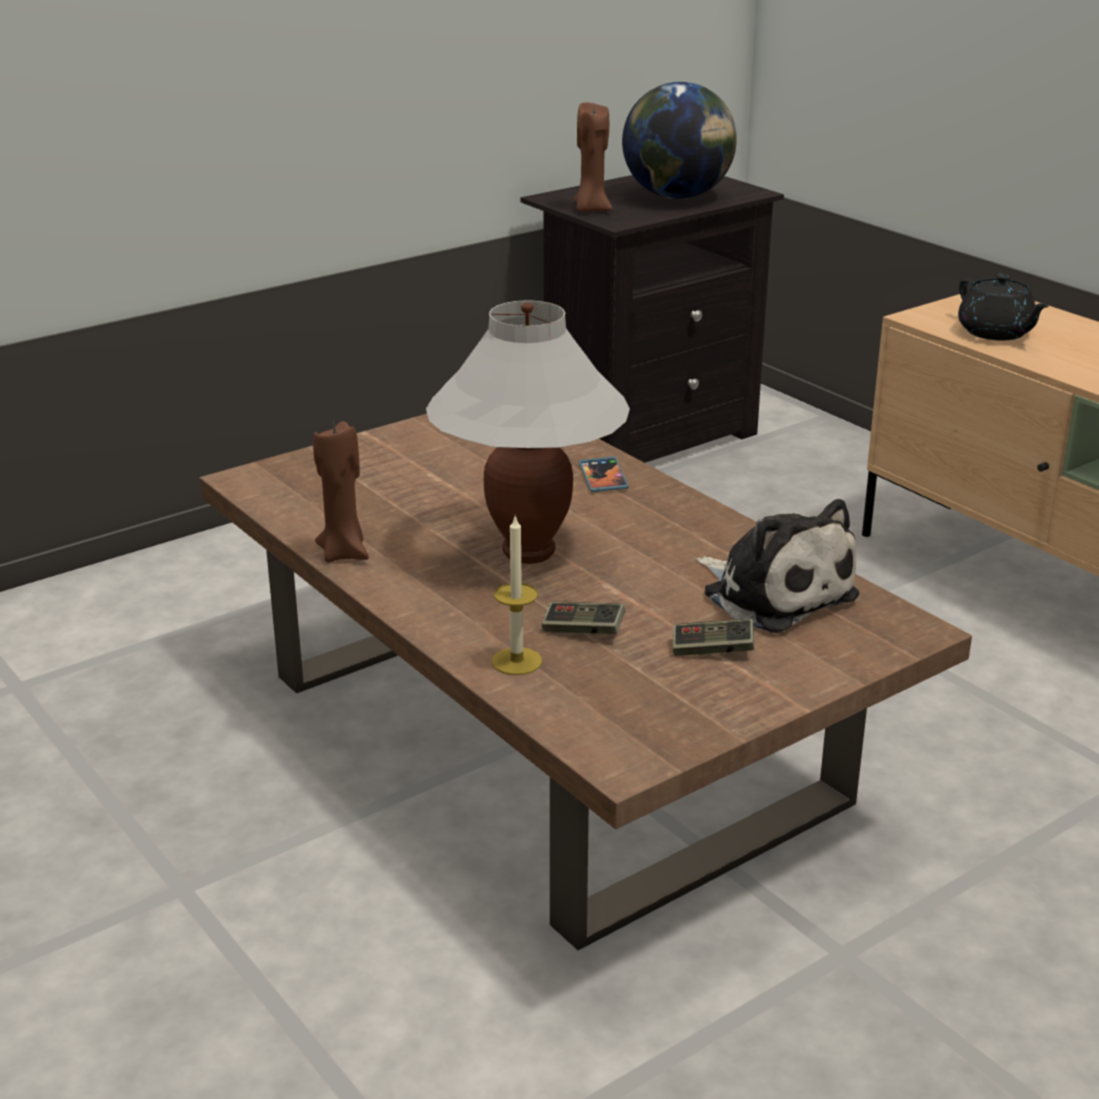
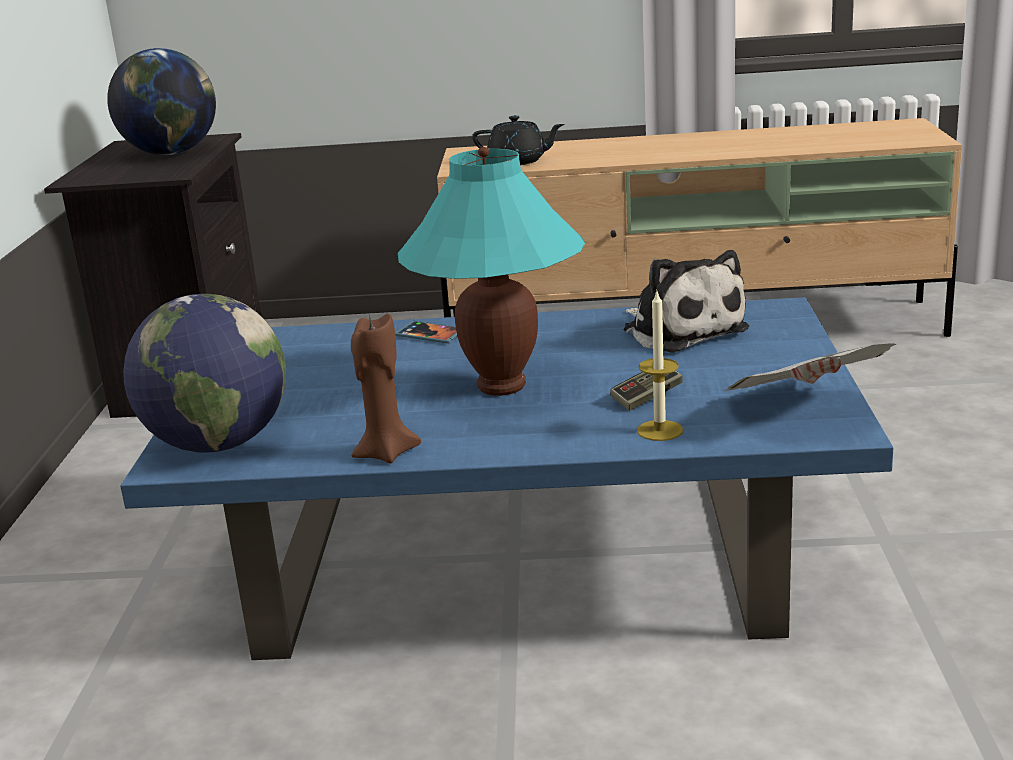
camera: 50 degrees left, 5 degrees down
(295, 482) = (218, 444): none -> globe
(528, 552) = (500, 386): white table lamp -> turquoise table lamp
(542, 736) = (515, 561): brown coffee table -> blue coffee table
(591, 210) = (130, 176): brown candle -> none
(650, 725) = (805, 409): none -> newspaper
(712, 650) = (730, 366): game controller -> none
(774, 593) = (681, 330): plush toy -> plush toy turned 60 degrees clockwise

